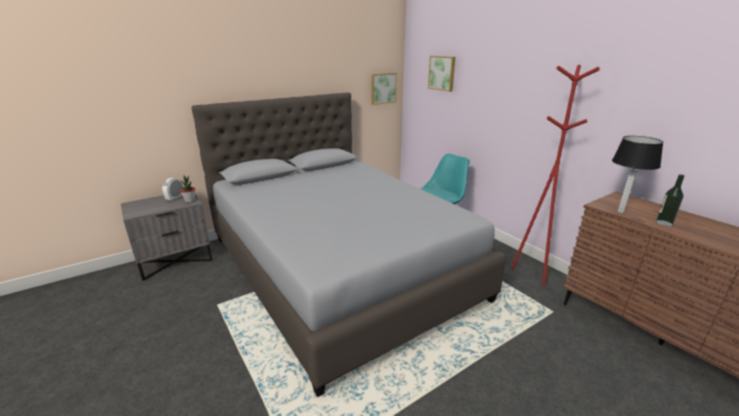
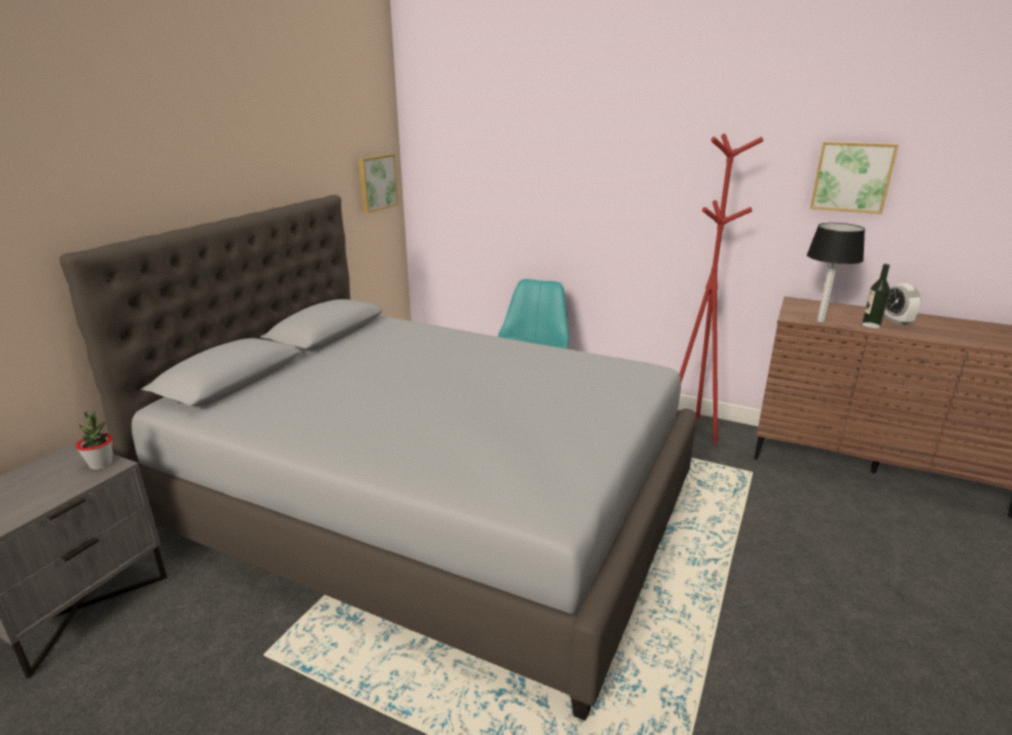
camera: 30 degrees left, 0 degrees up
(175, 198) = (57, 470): alarm clock -> alarm clock (896, 320)
(442, 73) = (484, 151): picture -> picture (852, 177)

